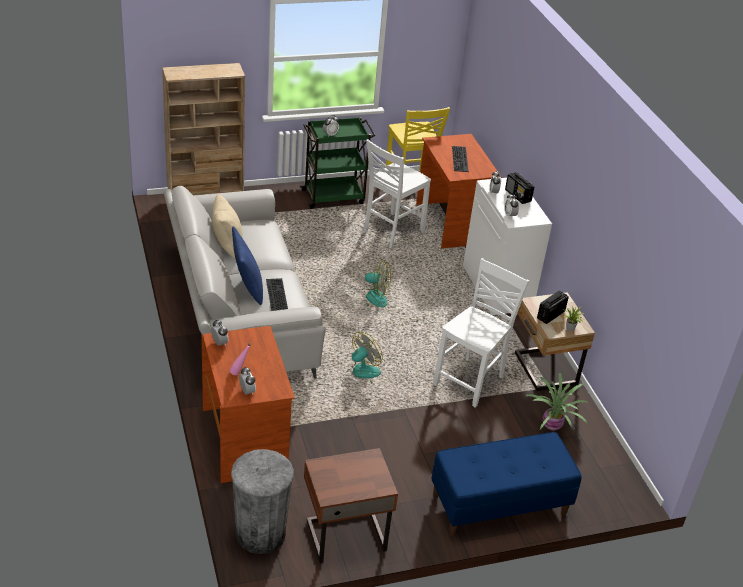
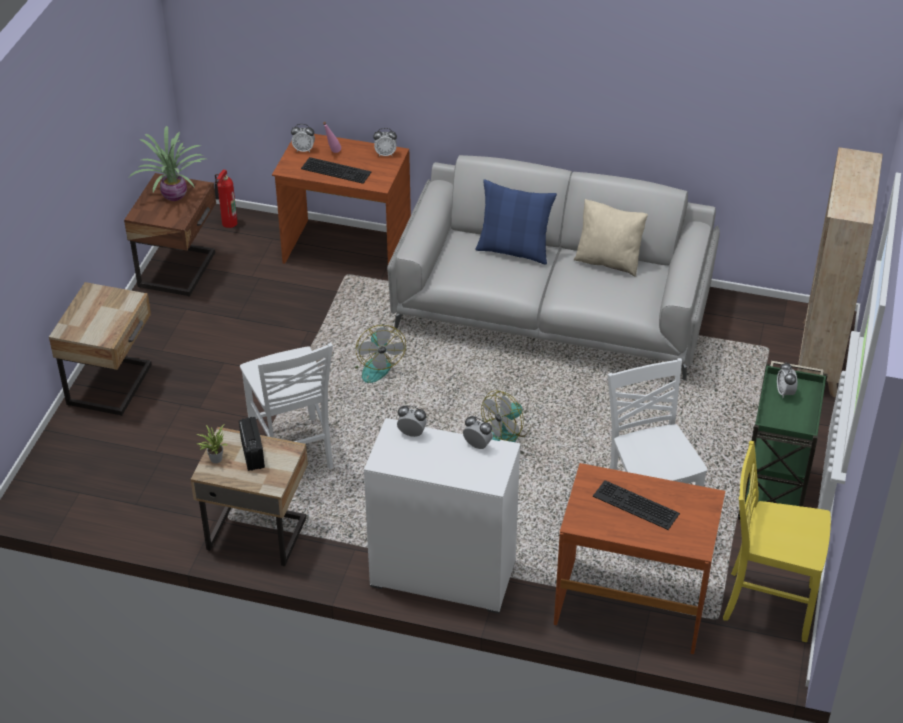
camera: 125 degrees right, 5 degrees up
(260, 534) = (227, 224): grey trash can -> fire extinguisher
(275, 295) = (483, 265): keyboard -> keyboard (337, 170)
(499, 505) = (112, 385): blue bench -> beige nightstand
(518, 196) = (451, 467): radio -> none
(550, 426) = (170, 485): potted plant -> potted plant (174, 195)

